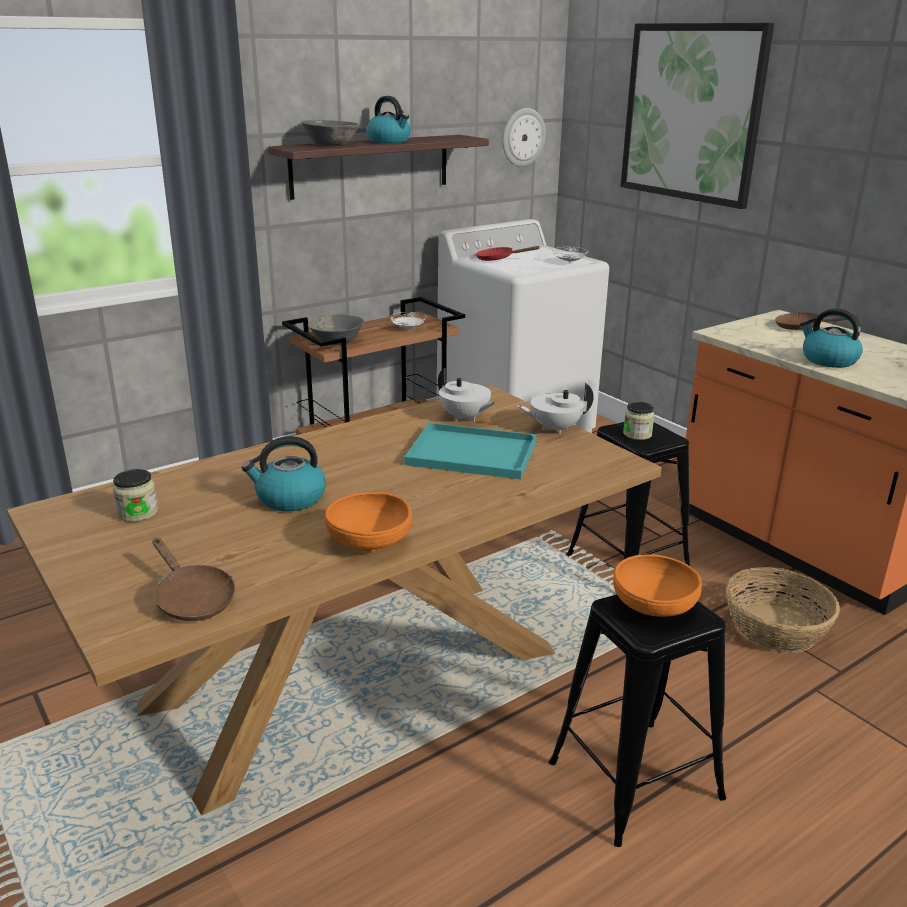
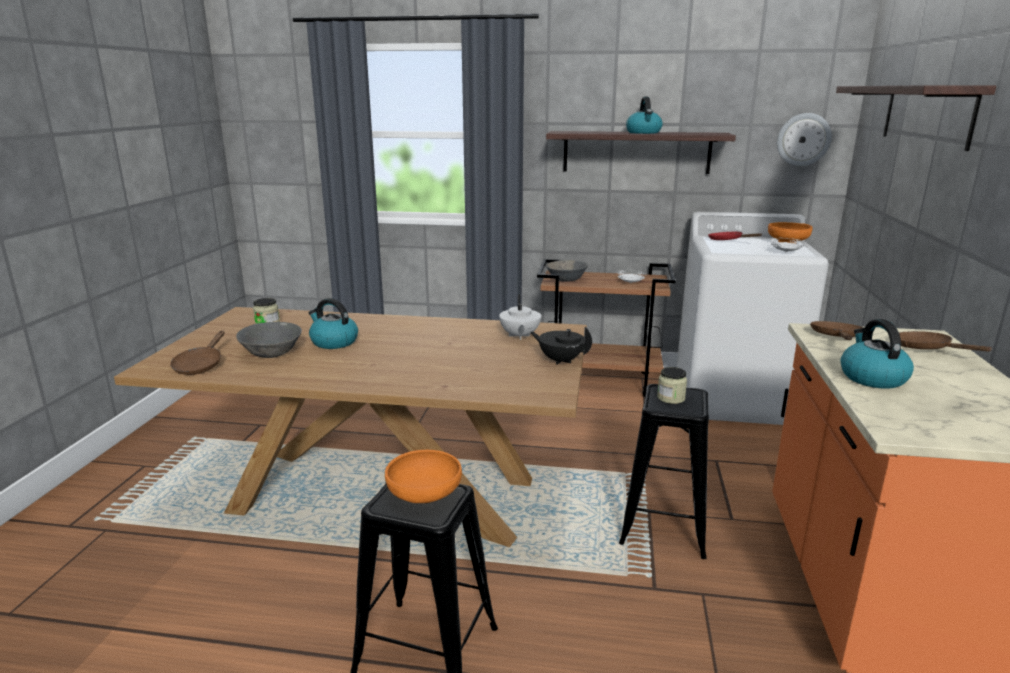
camera: 45 degrees right, 5 degrees down
(330, 145) = (591, 132): grey bowl -> grey bowl (271, 353)
(369, 542) = (315, 374): orange bowl -> orange bowl (787, 242)
(474, 453) = (475, 355): turquoise tray -> none
(554, 428) = (560, 360): white teapot -> black teapot
(692, 113) = (926, 114): picture -> shelf
(745, 334) = (837, 337): none -> brown frying pan
(776, 628) = (717, 637): basket -> none

